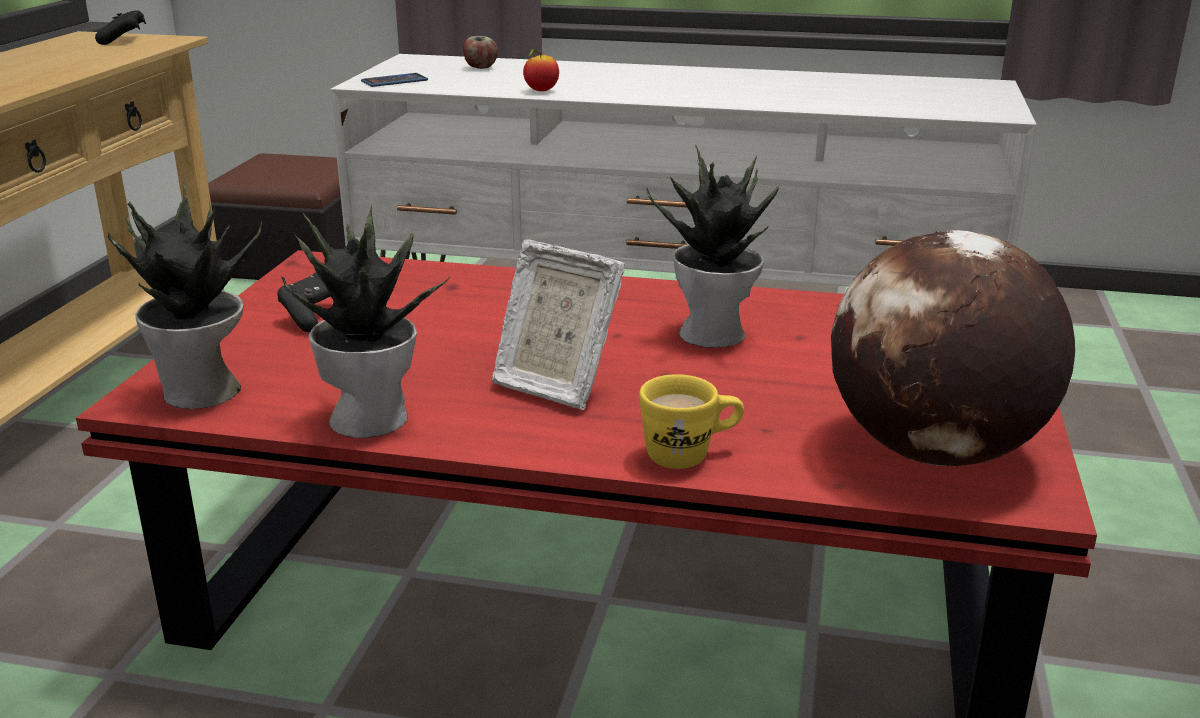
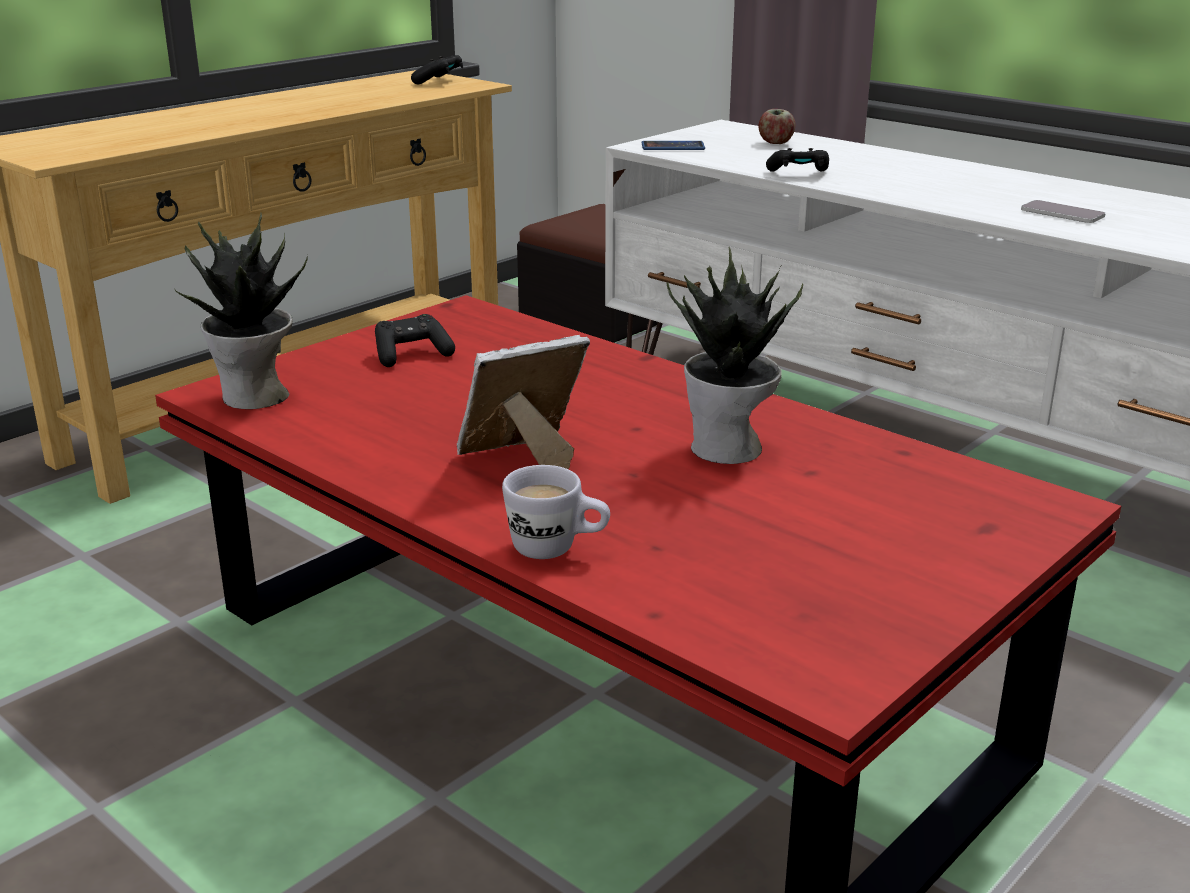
camera: 30 degrees right, 0 degrees up
(372, 418) = (347, 448): potted plant -> none
(541, 91) = (798, 174): apple -> black game controller
(554, 385) = (522, 459): picture frame -> picture frame turned 90 degrees clockwise
(690, 455) = (557, 549): yellow mug -> white mug
(786, 95) = (1062, 213): none -> phone
(934, 452) = (790, 614): globe -> none

